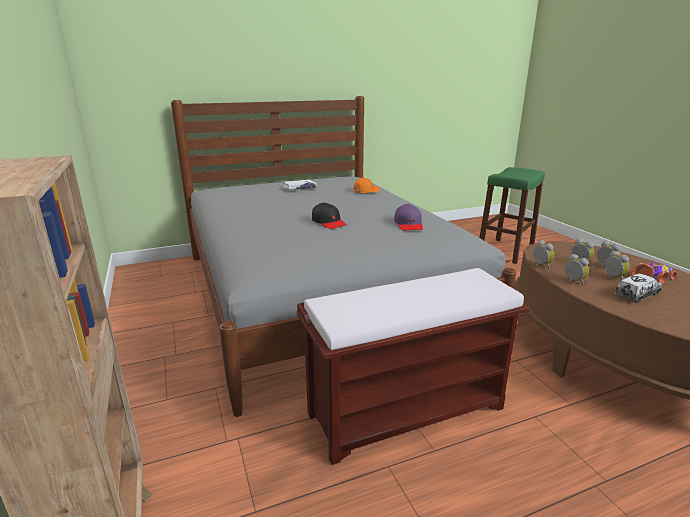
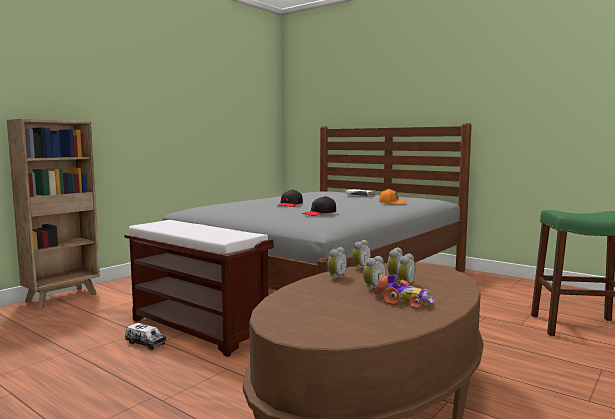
camera: 60 degrees right, 15 degrees down
(409, 224) = (319, 213): purple cap -> black cap
(637, 295) = (338, 295): toy truck -> toy truck (145, 343)

